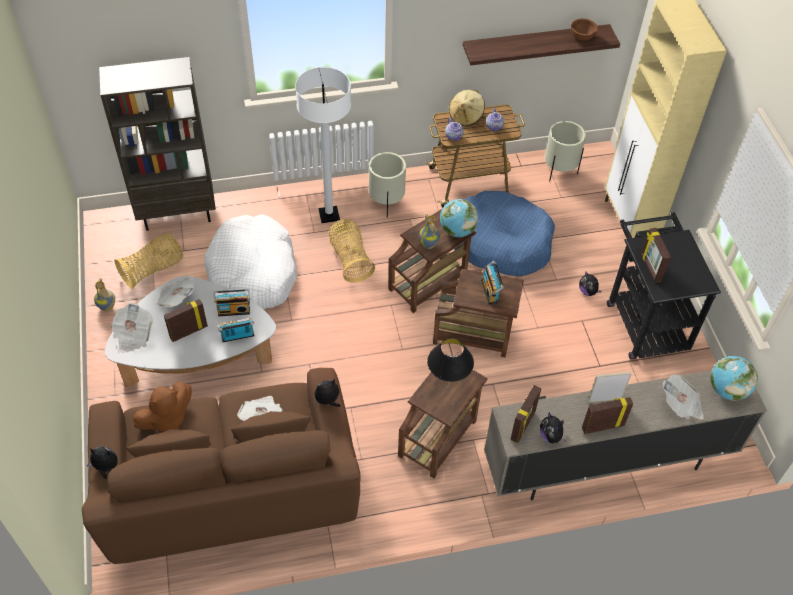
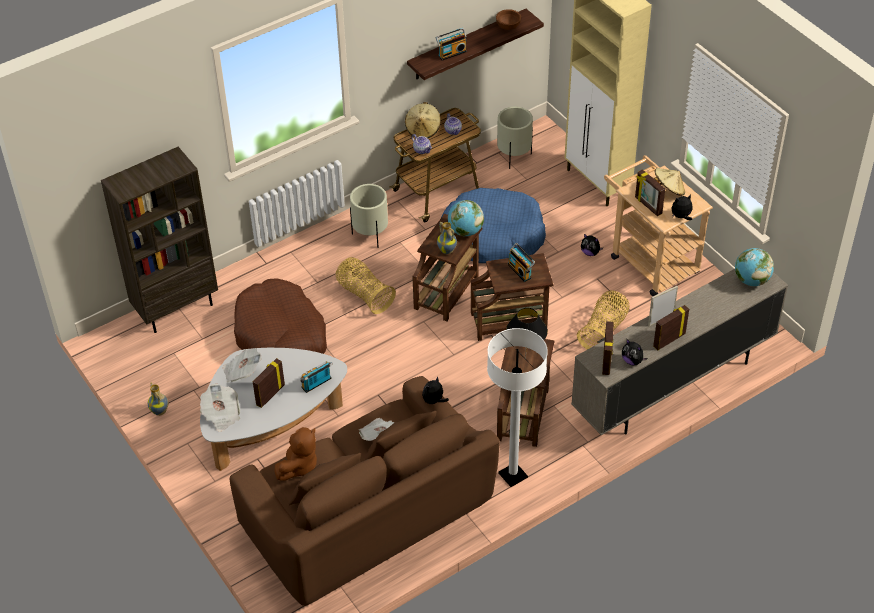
camera: 20 degrees left, 5 degrees down
(106, 467) = (276, 516): plush toy -> plush toy (681, 217)
(153, 269) = (183, 364): basket -> basket (603, 331)
(234, 310) = (300, 364): radio -> radio (451, 53)
(253, 273) = (281, 336): white dog bed -> brown dog bed
(329, 215) = (322, 263): white floor lamp -> white floor lamp (513, 475)
(644, 319) = (649, 260): black cart -> beige cart
(680, 258) = (668, 190): none -> beige hat
(680, 405) = (721, 304): newspaper -> none

